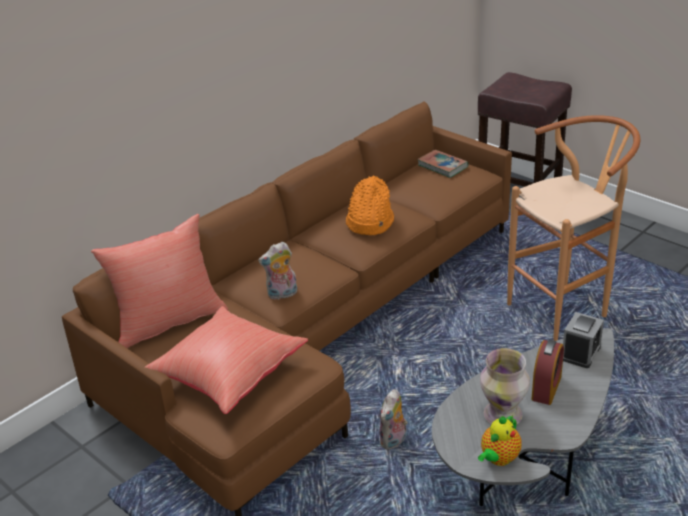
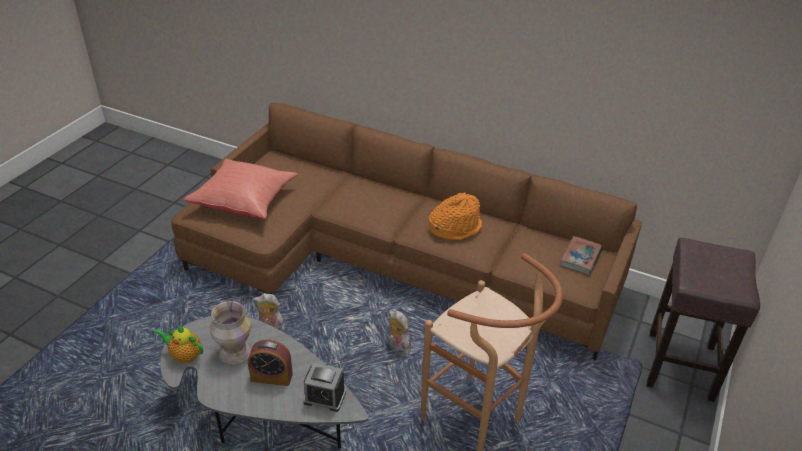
camera: 70 degrees right, 5 degrees up
(168, 321) = (299, 164): red pillow -> none
(282, 294) = (340, 204): plush toy -> plush toy (397, 348)

